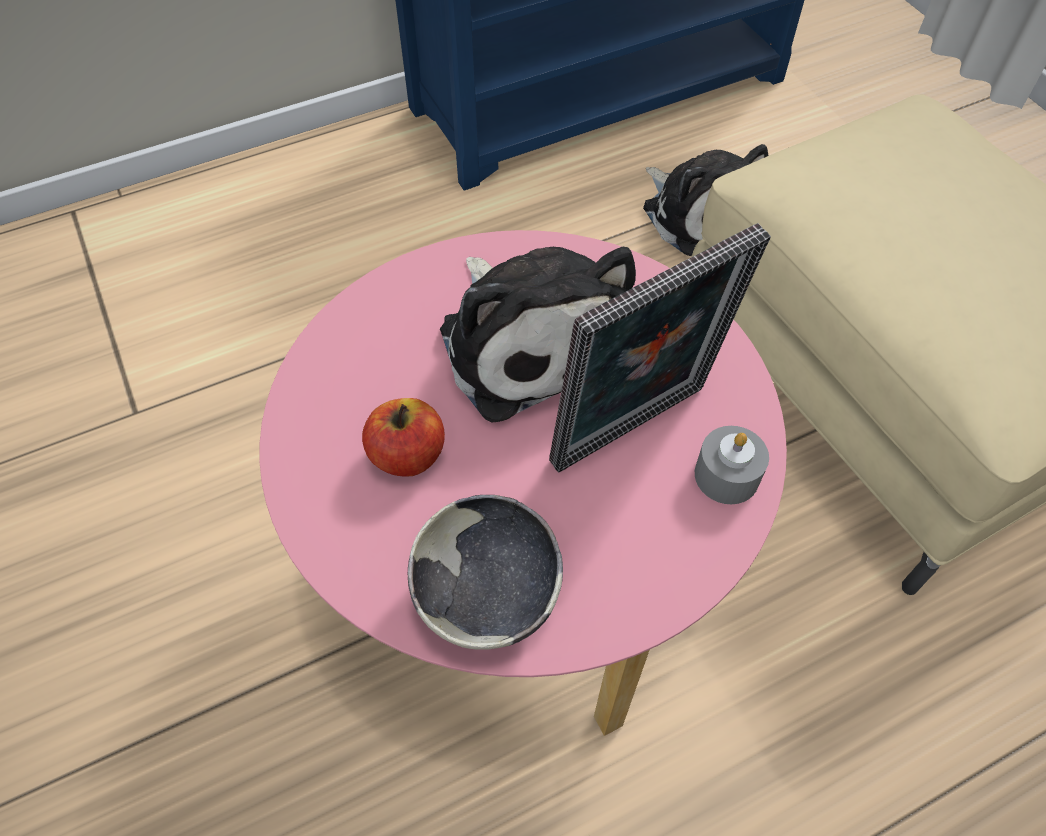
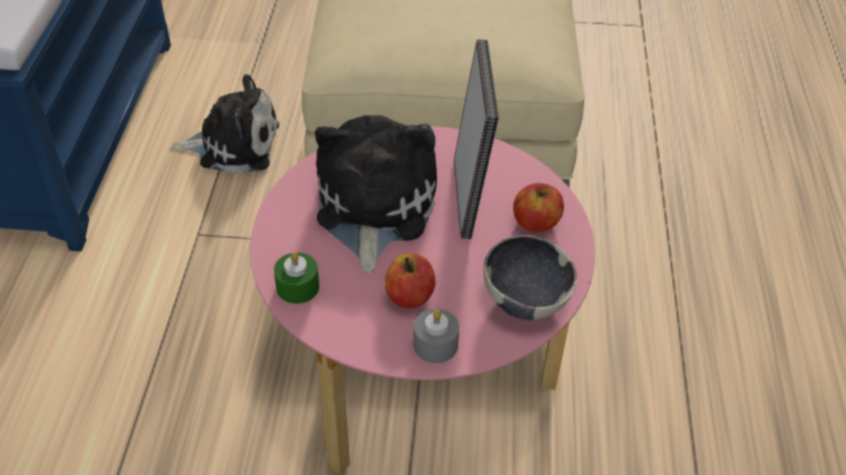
camera: 60 degrees left, 10 degrees down
(349, 337) = (297, 287): none -> green candle
(531, 340) = (373, 208): plush toy -> plush toy turned 90 degrees counterclockwise
(651, 536) = (535, 222): none -> apple
(726, 475) = (522, 178): grey candle -> grey candle (435, 344)

